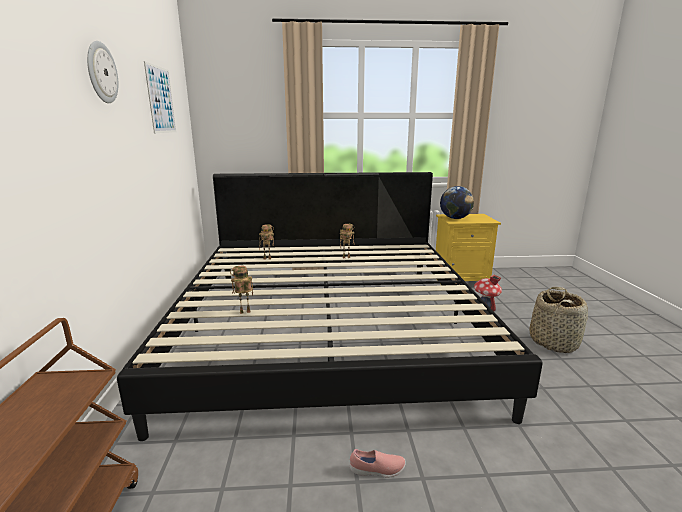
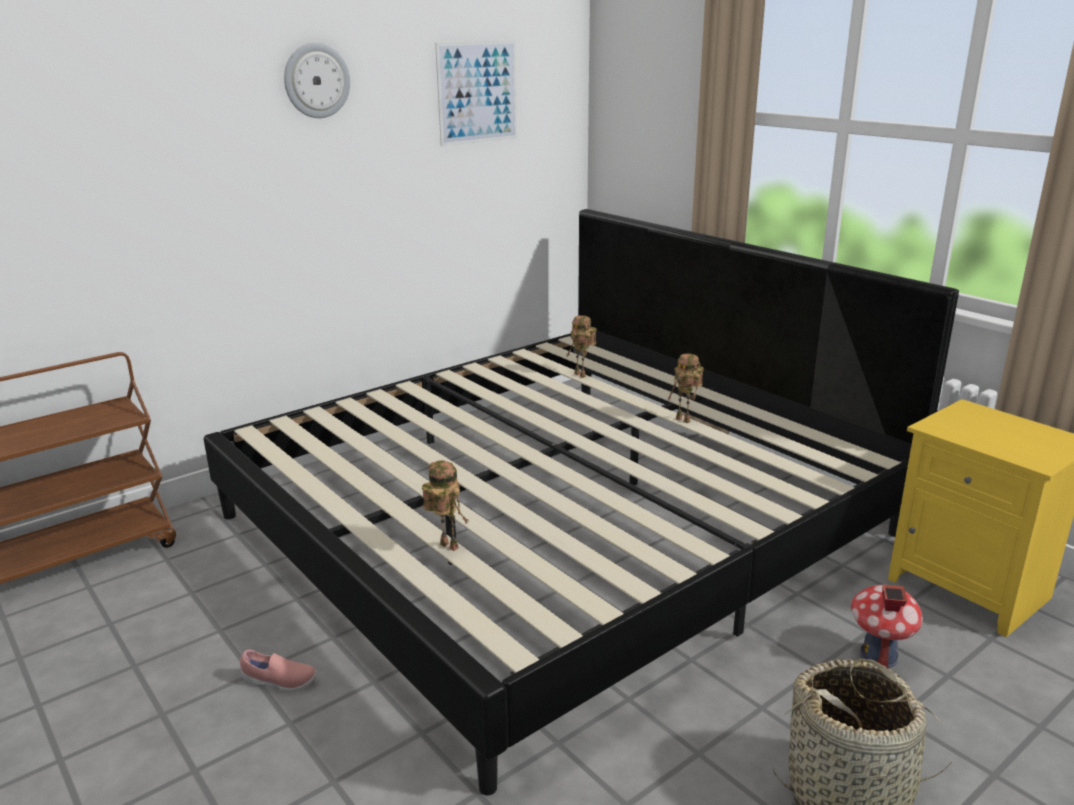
camera: 55 degrees right, 5 degrees up
(244, 313) = (392, 432): toy robot -> toy robot (446, 547)
(377, 470) = (279, 682): pink shoe -> pink shoe turned 45 degrees counterclockwise
(455, 218) = (968, 423): globe -> none

